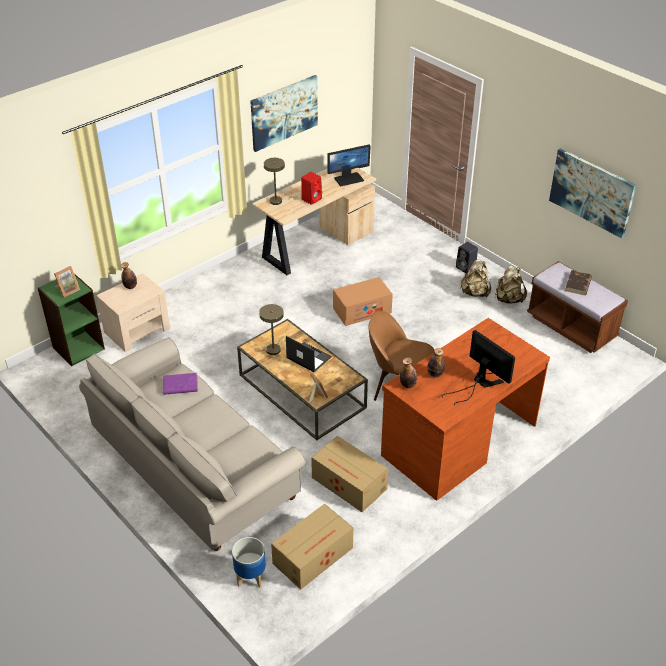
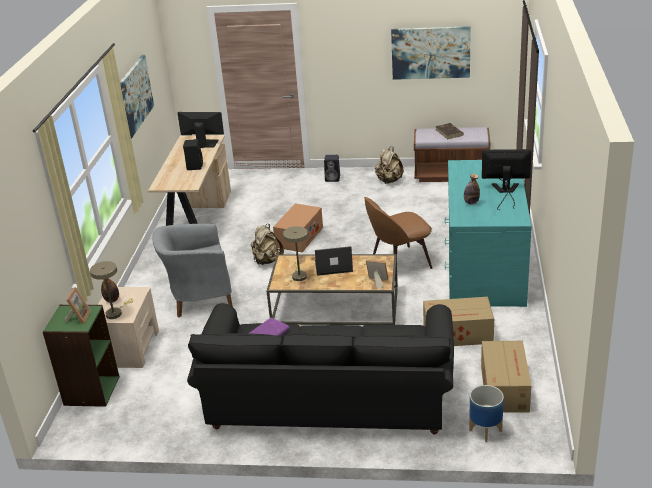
camera: 40 degrees left, 10 degrees down
(194, 464) = (328, 397): beige sofa -> black sofa
(226, 318) = (198, 298): none -> grey armchair
(278, 201) = (168, 179): beige table lamp -> beige table lamp (115, 312)
(312, 199) = (194, 166): red speaker -> black speaker
(348, 179) = (203, 144): monitor -> monitor turned 105 degrees counterclockwise
(408, 385) = (465, 217): bottle -> none
(458, 440) = (484, 268): brown desk -> turquoise desk
(475, 292) = (361, 188): beige backpack -> beige backpack (267, 260)

